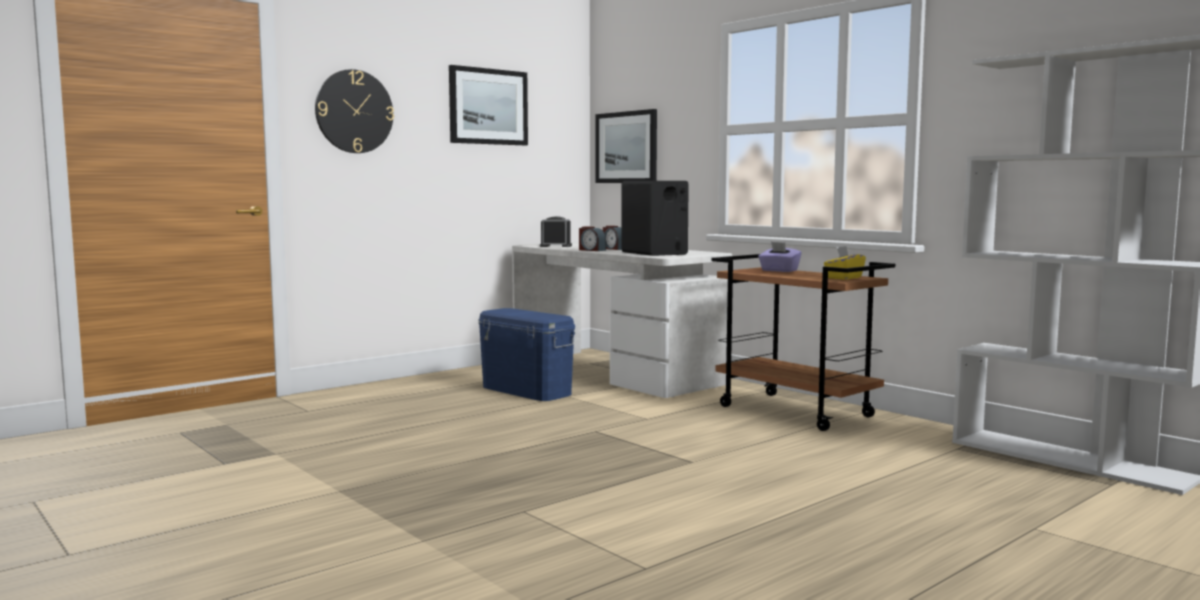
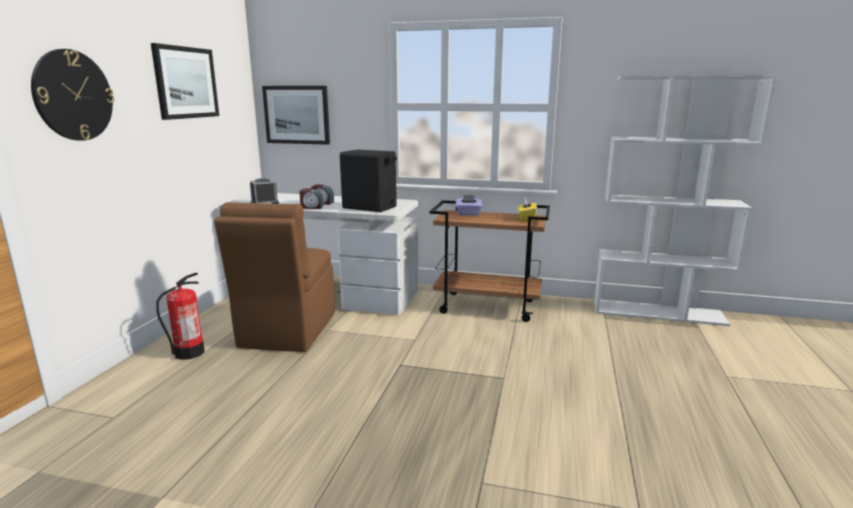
camera: 35 degrees left, 10 degrees up
(418, 388) = (189, 353): none -> fire extinguisher
(526, 390) = (287, 331): blue storage box -> brown chair

